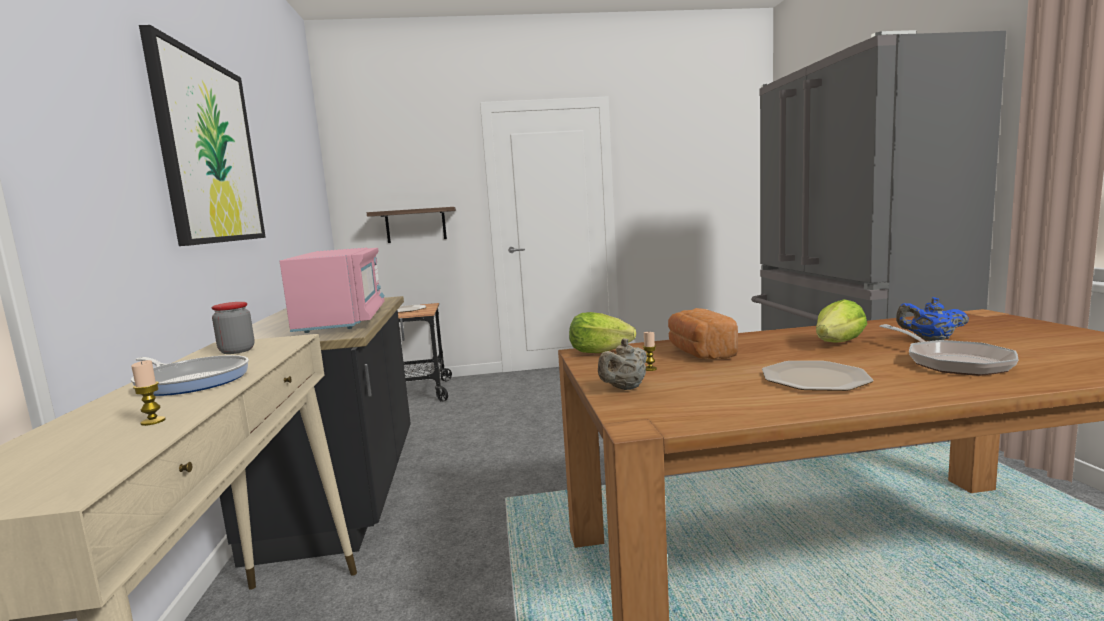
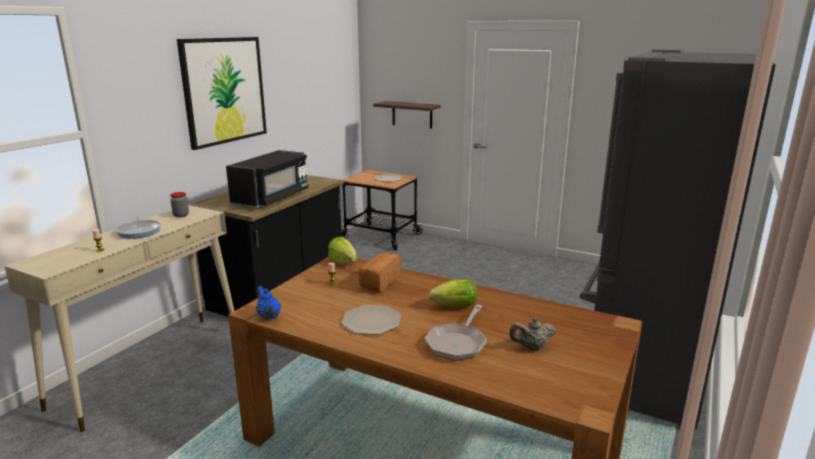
camera: 35 degrees right, 10 degrees up
(342, 321) = (272, 198): pink microwave -> black microwave
(625, 388) = (295, 290): beige teapot -> beige teapot (531, 347)
(930, 340) = (506, 326): blue teapot -> blue teapot (268, 316)

